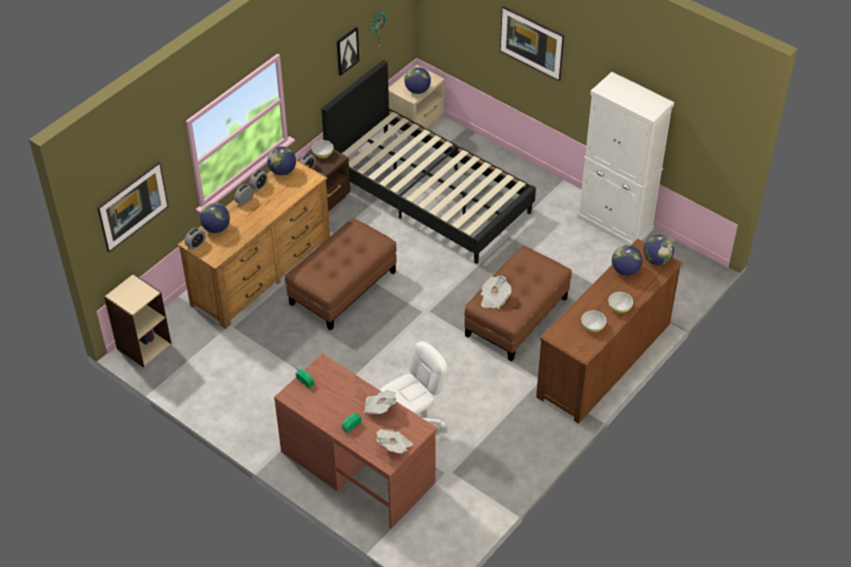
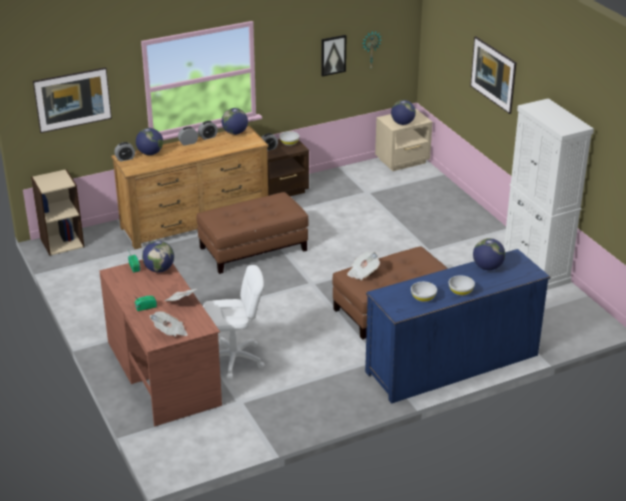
camera: 25 degrees right, 15 degrees down
(428, 194) = (376, 208): black bed -> none
(604, 360) = (452, 363): brown dresser -> blue dresser
(656, 260) = (525, 268): globe -> globe (159, 269)

